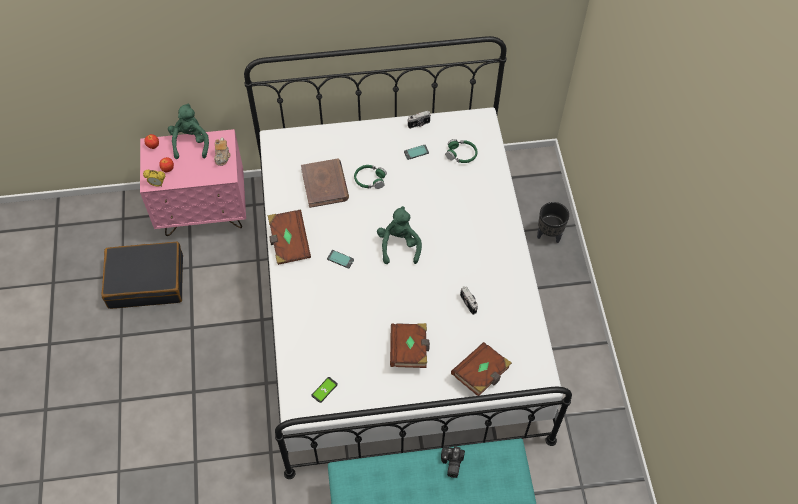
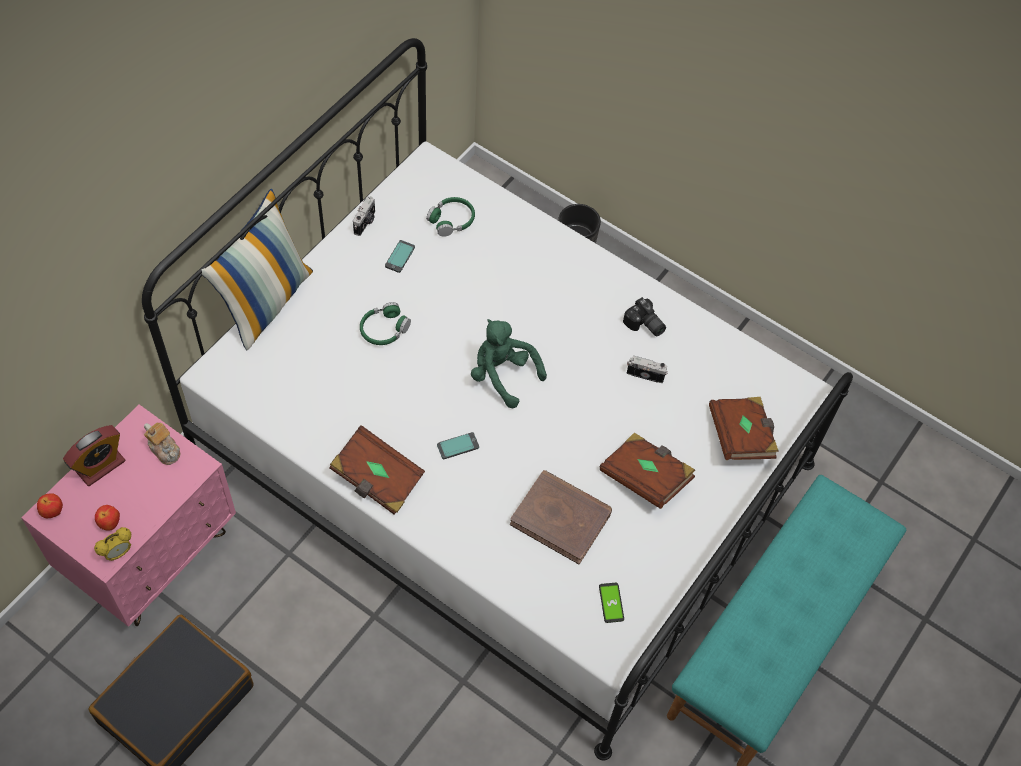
camera: 50 degrees left, 0 degrees up
(191, 142) = (100, 466): green plush toy -> alarm clock
(325, 184) = (339, 377): brown book -> brown book (561, 518)
(332, 125) = (265, 301): none -> pillow
(451, 464) = (793, 563): camera -> camera (644, 325)

